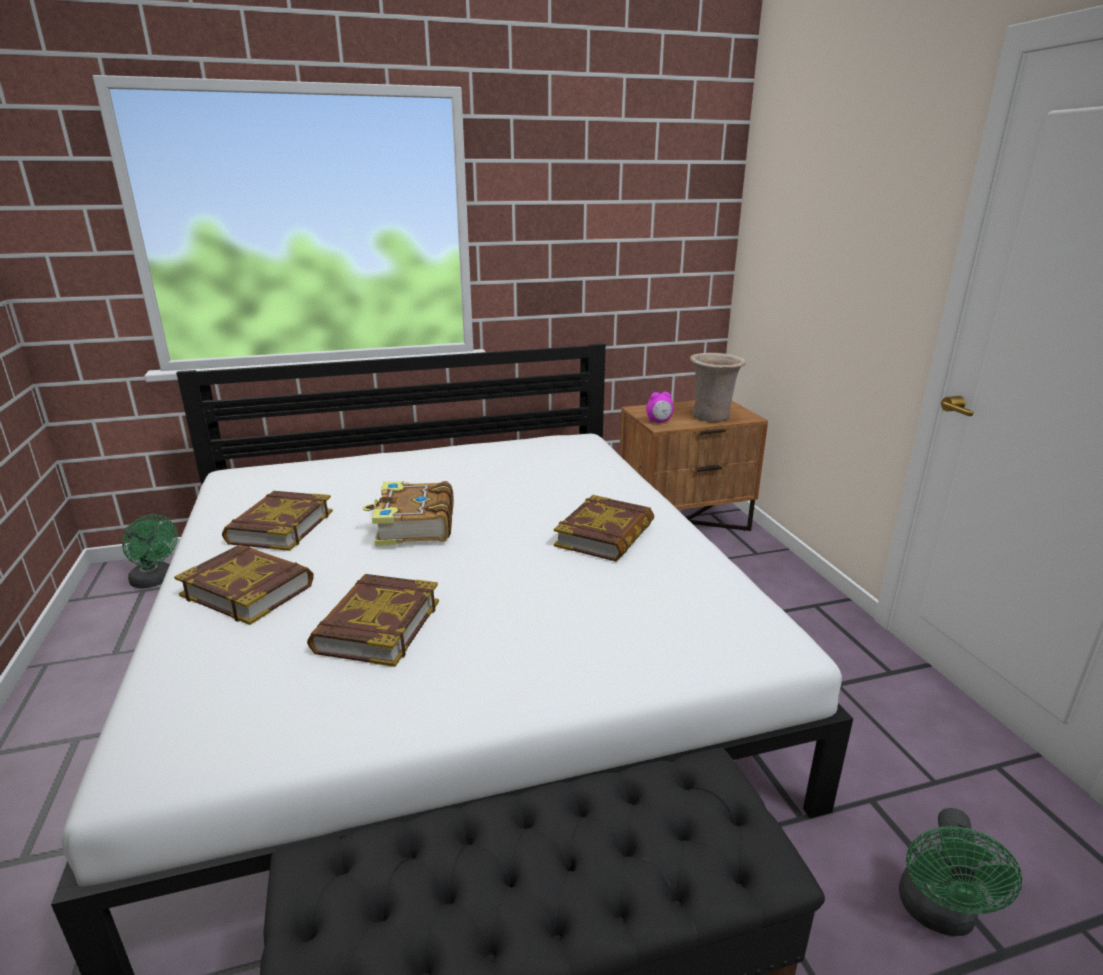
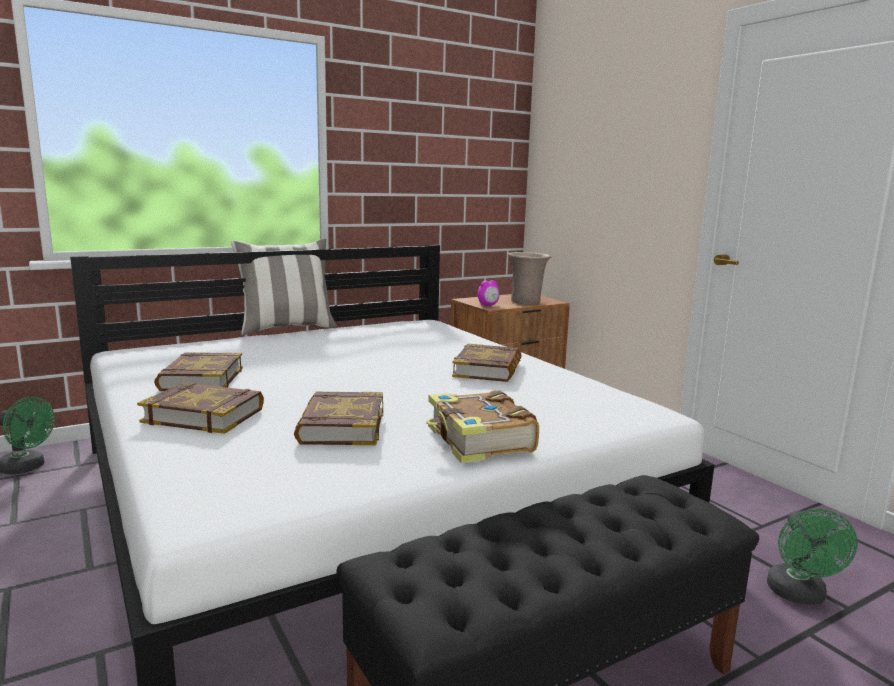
camera: 15 degrees left, 10 degrees down
(413, 526) = (325, 372): book -> book (479, 441)
(418, 444) = (287, 329): none -> pillow

